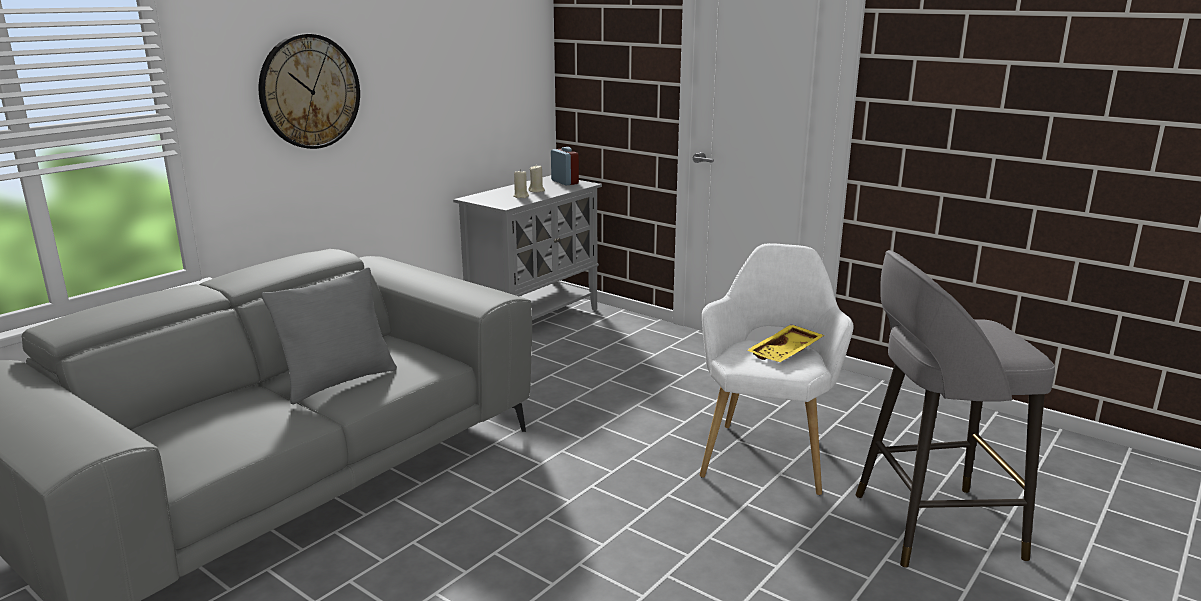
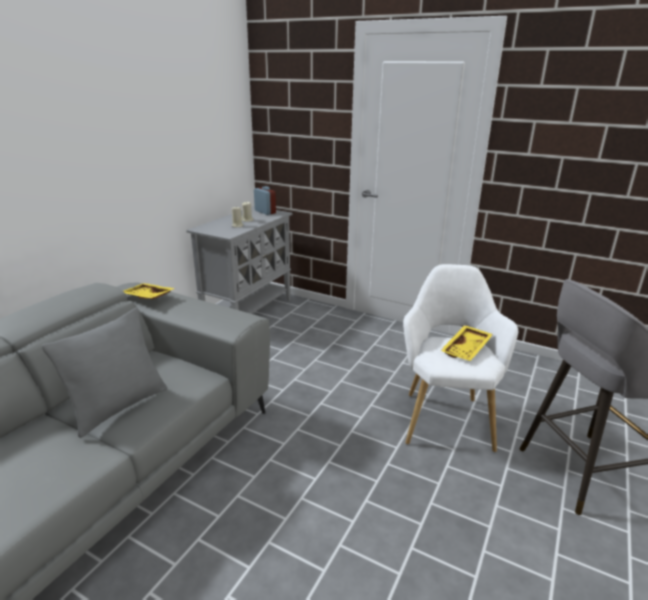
camera: 10 degrees left, 5 degrees up
(309, 91) = (65, 151): wall clock -> none
(388, 270) = (147, 297): none -> yellow tray

